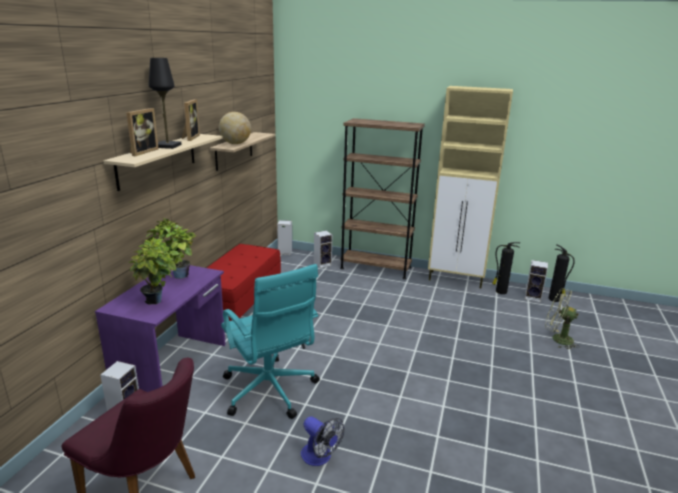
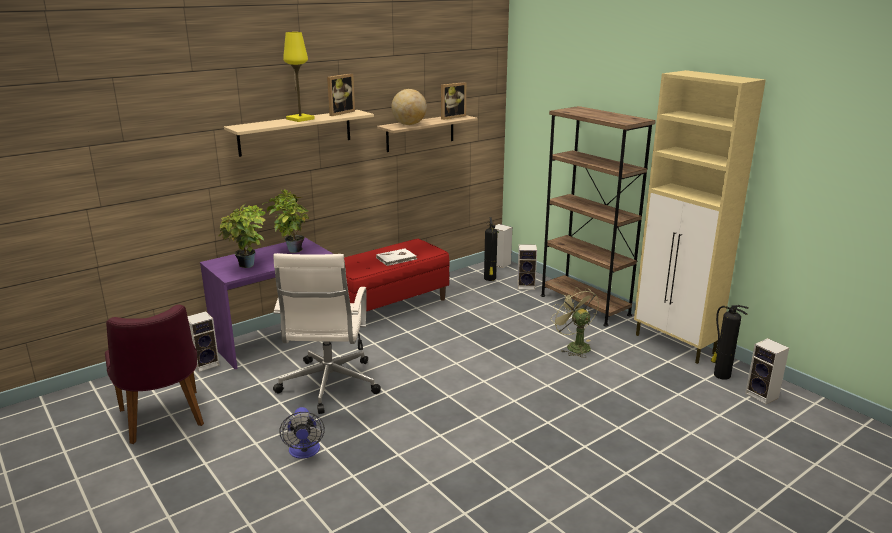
camera: 35 degrees right, 0 degrees up
(141, 152) = (267, 122): picture frame -> picture frame (451, 117)
(168, 146) = (300, 119): black table lamp -> yellow table lamp
(247, 264) = (397, 259): none -> white book
(270, 391) = (328, 386): turquoise office chair -> white office chair
(555, 299) = (795, 408): fire extinguisher -> fire extinguisher (490, 279)
(557, 339) = (722, 451): green fan -> green fan (574, 346)

